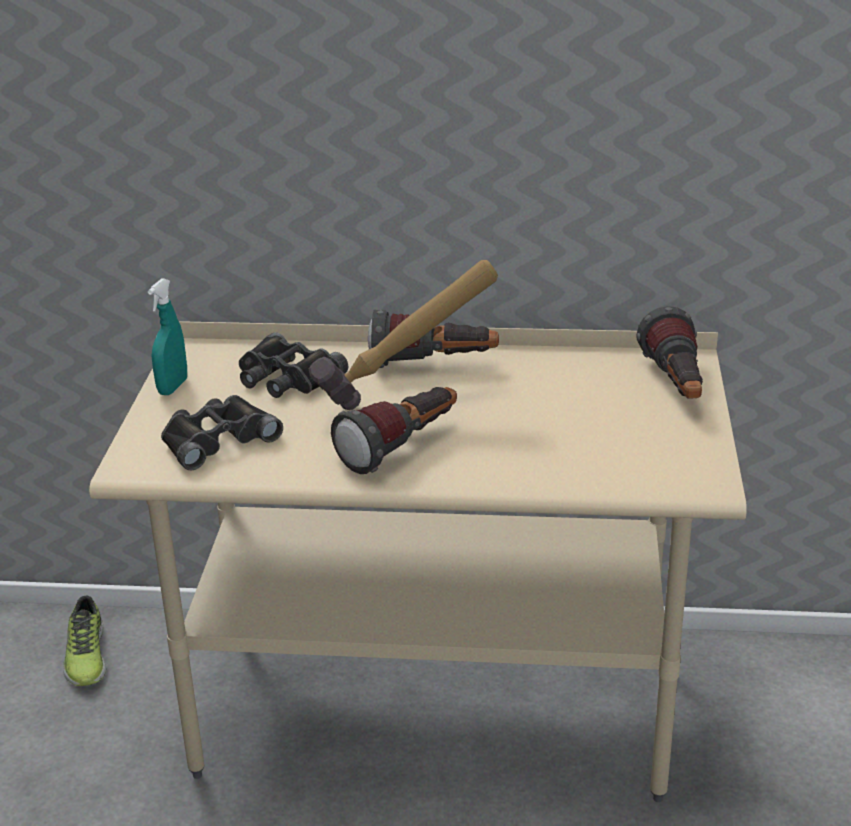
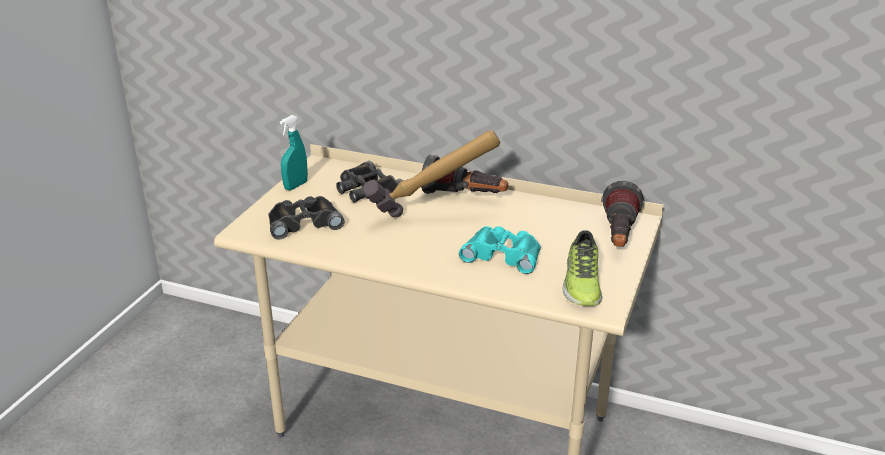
camera: 15 degrees right, 0 degrees up
(86, 656) = (246, 348): shoe -> shoe (581, 283)
(402, 448) = (414, 247): flashlight -> none
(533, 437) = (503, 255): none -> turquoise binoculars

